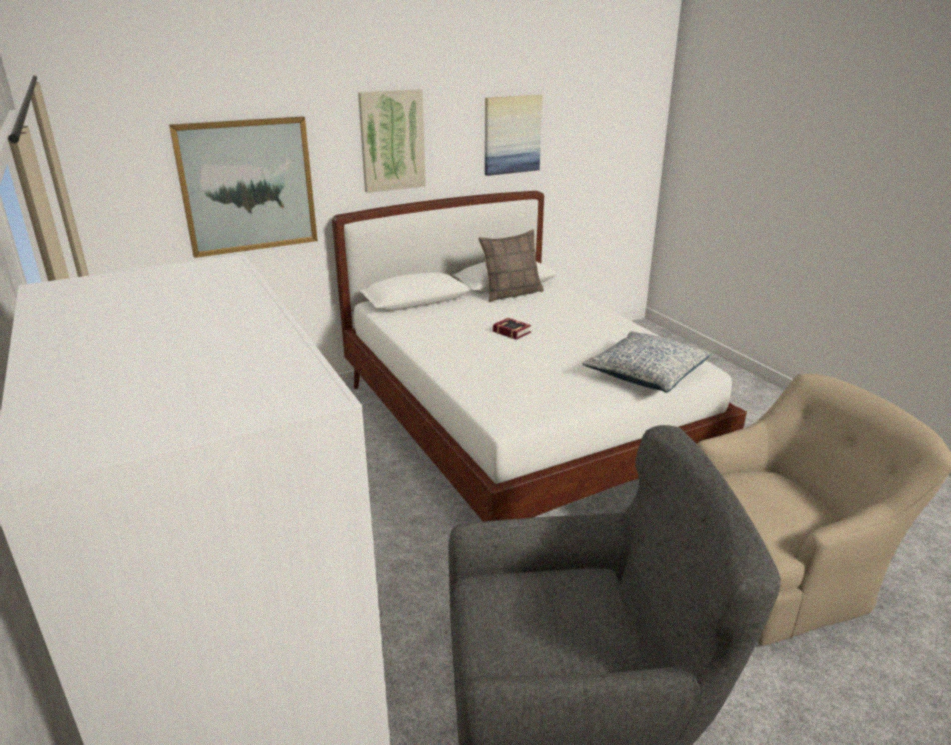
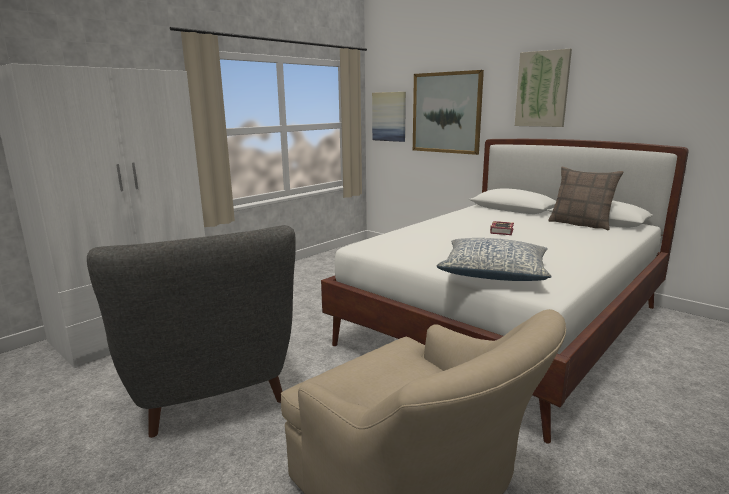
camera: 70 degrees right, 10 degrees down
(512, 135) = (663, 89): picture -> picture (389, 116)

